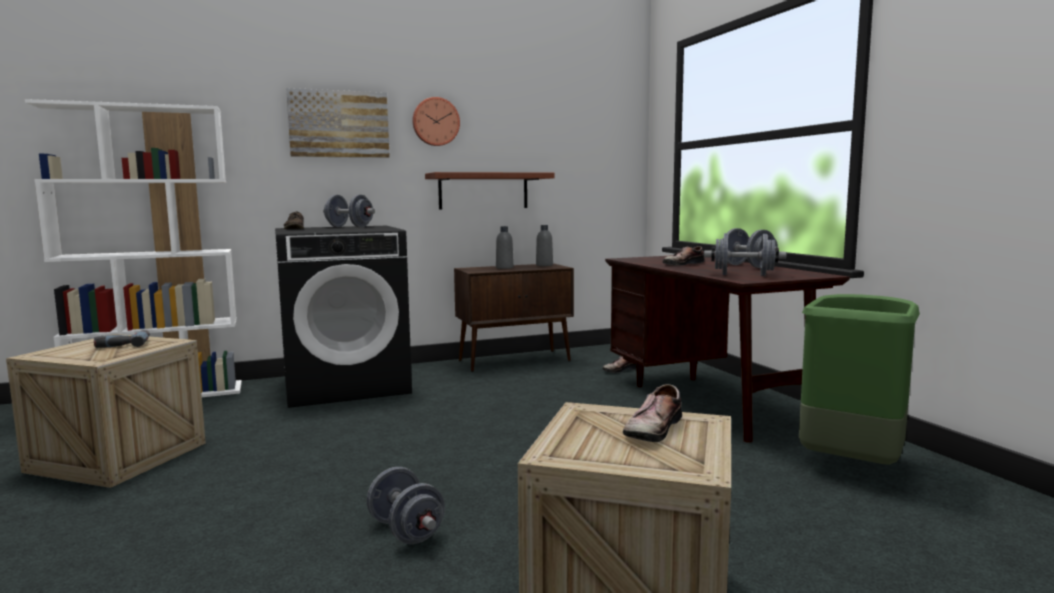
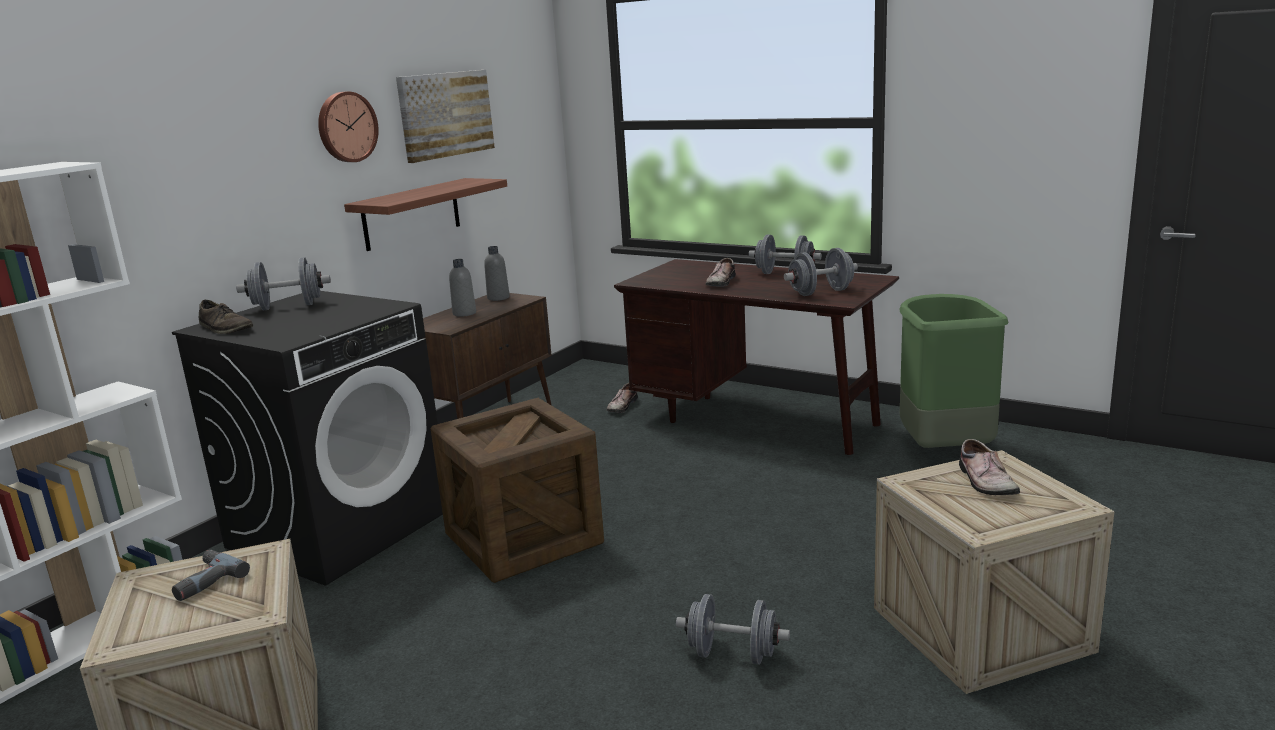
camera: 35 degrees left, 10 degrees up
(339, 124) = (227, 151): picture -> picture (445, 114)
(420, 419) = (523, 539): none -> crate

